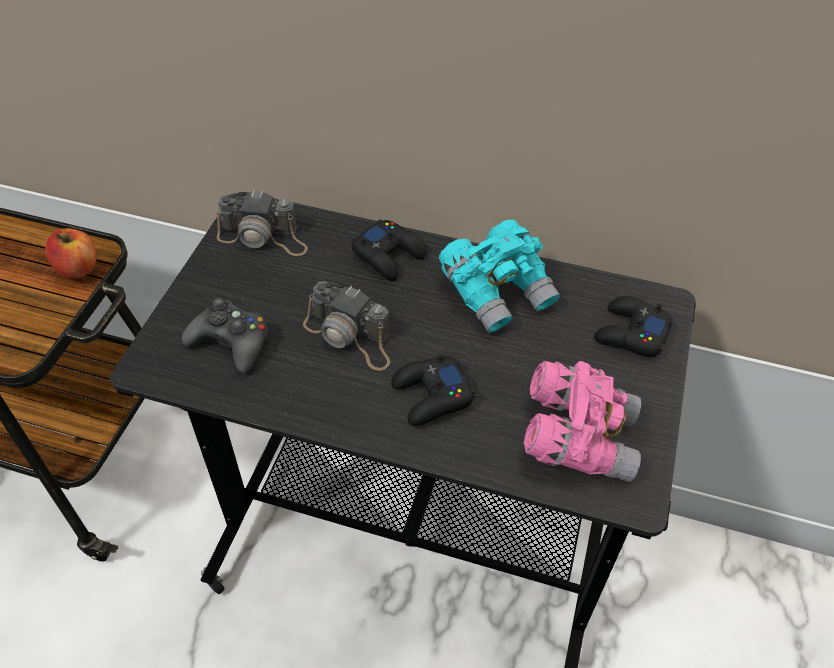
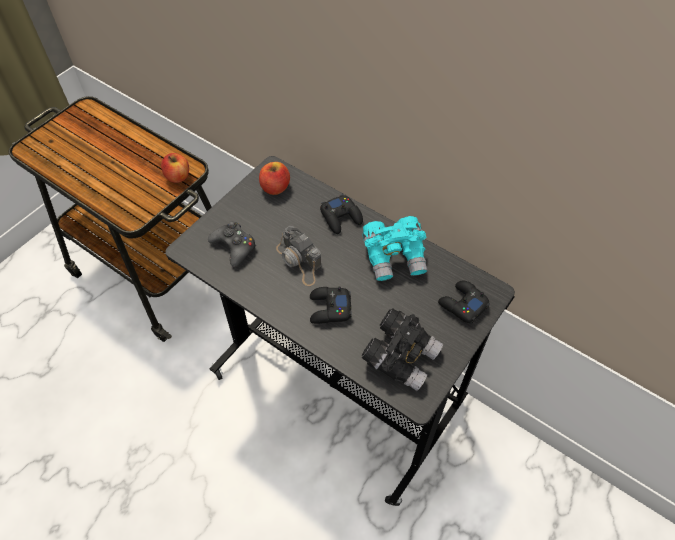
camera: 20 degrees right, 5 degrees up
(263, 236) = (275, 187): camera -> apple
(577, 437) = (401, 356): pink binoculars -> black binoculars

